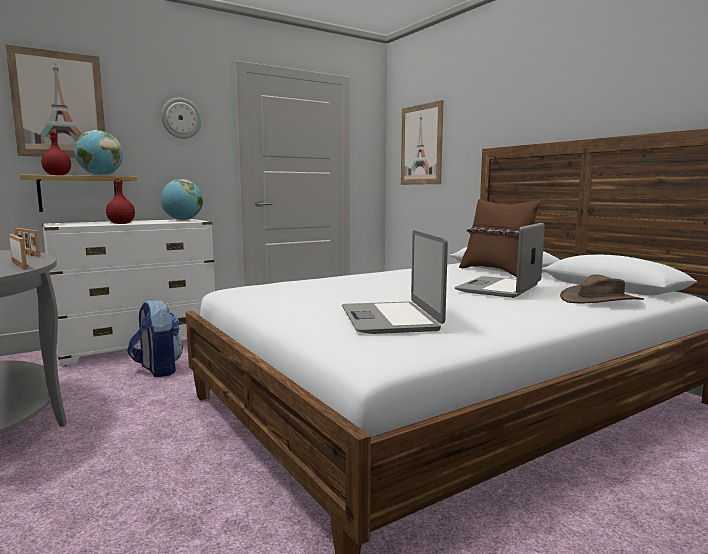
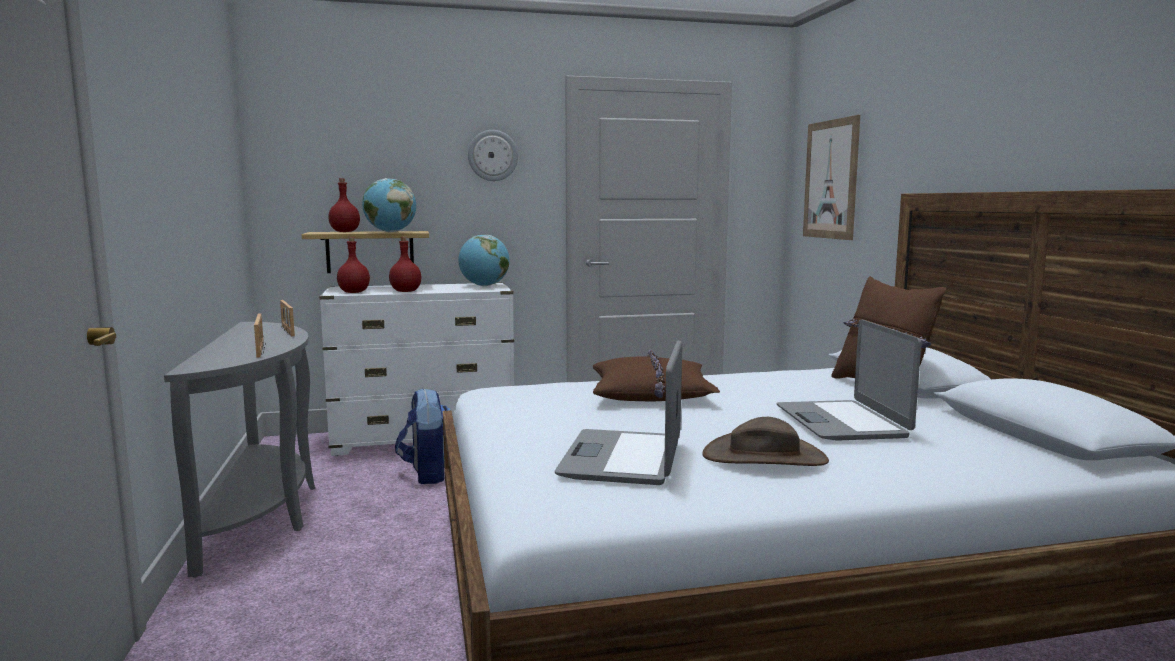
camera: 20 degrees right, 0 degrees up
(59, 105) = (352, 149): picture -> none
(75, 225) = (354, 292): none -> red bottle
(357, 283) = (651, 393): none -> brown pillow
(499, 288) = (842, 422): laptop -> laptop turned 60 degrees counterclockwise
(600, 300) = (978, 459): brown hat -> brown hat (764, 457)

